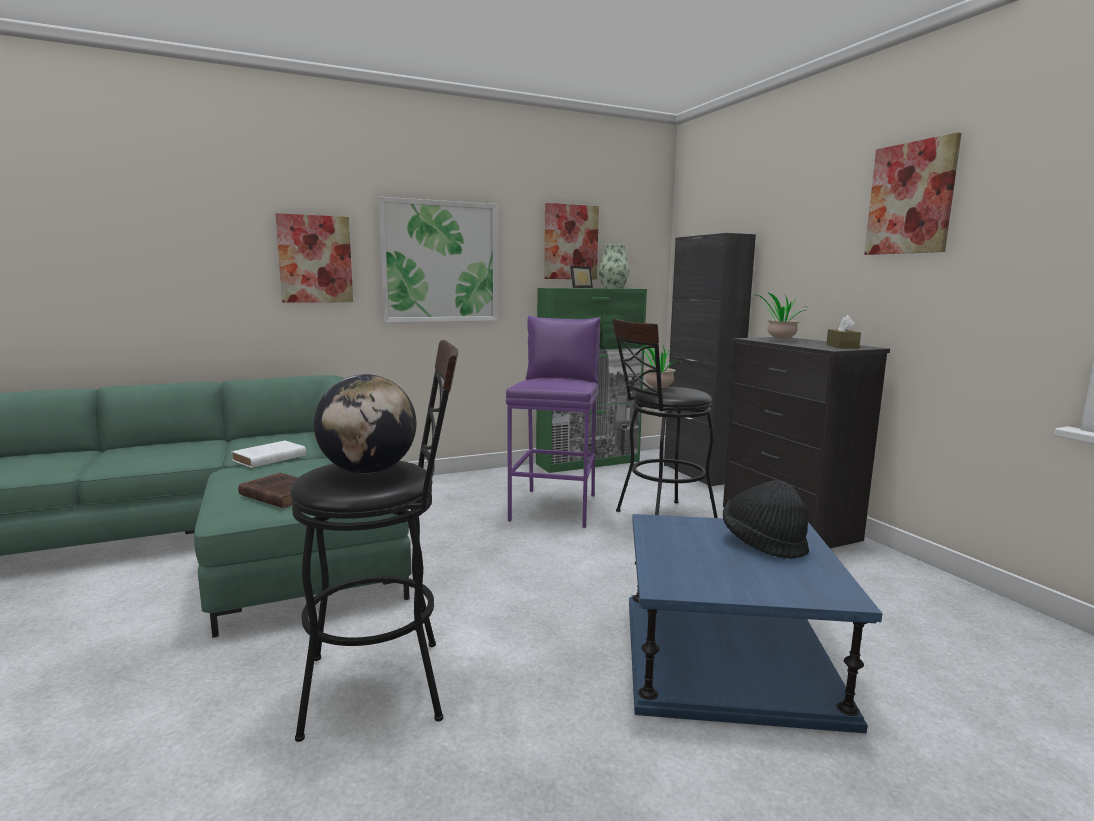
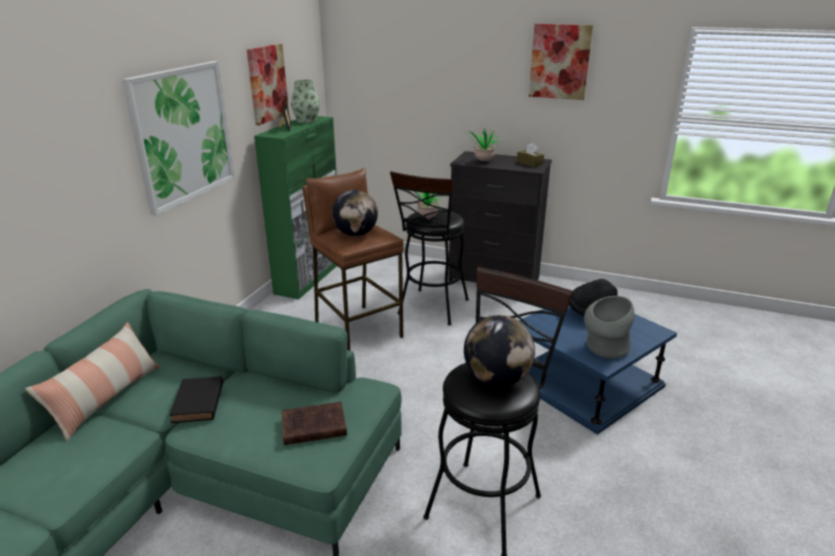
camera: 45 degrees left, 15 degrees up
(242, 440) = (106, 398): none -> pillow
(267, 458) = (198, 404): white book -> black book
(315, 259) = (79, 169): picture -> none
(552, 381) = (355, 234): none -> globe
(555, 507) = (357, 329): purple stool -> brown stool
(698, 473) = (394, 258): black cabinet -> none
(701, 576) = (604, 349): none -> grey vase

